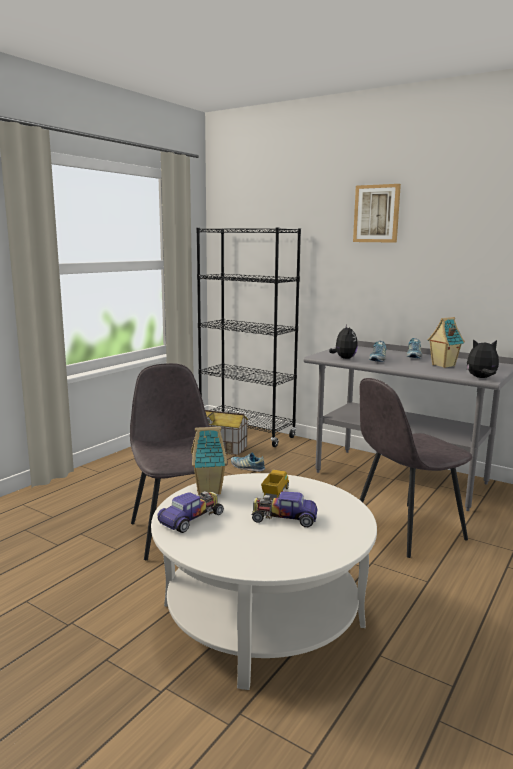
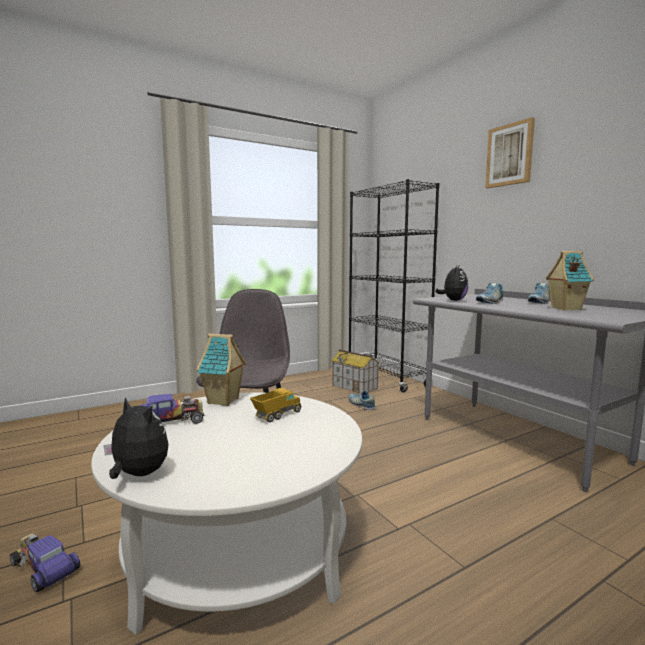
camera: 25 degrees right, 5 degrees down
(284, 517) = (252, 438): toy car -> toy car (44, 567)
(405, 530) = (482, 496): grey chair -> none
(481, 378) = (602, 319): plush toy -> plush toy (138, 475)

